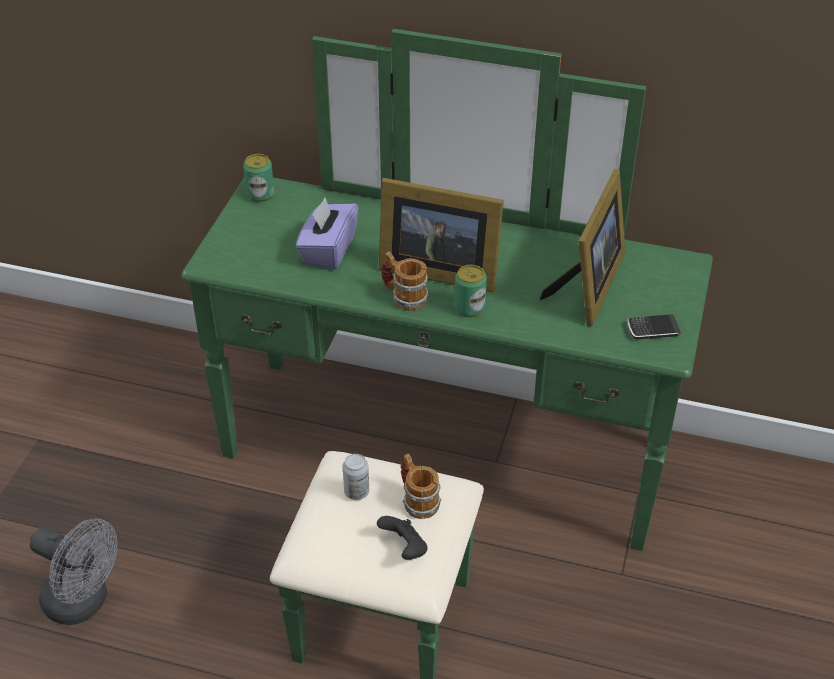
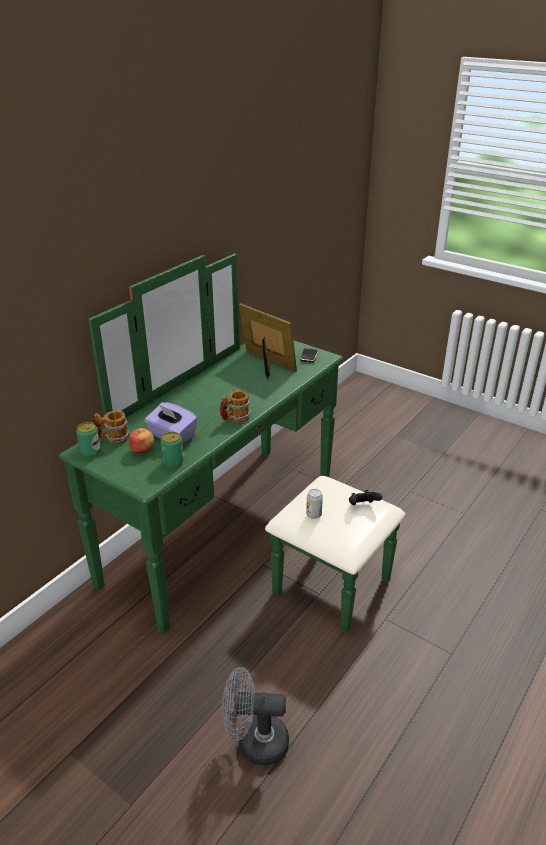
camera: 70 degrees left, 10 degrees down
(84, 603) = (255, 742): grey fan -> grey fan turned 135 degrees counterclockwise
(283, 235) = (142, 450): none -> apple
(417, 500) = (330, 493): mug -> mug (112, 438)
(436, 269) = (219, 403): picture frame -> none
(469, 308) = (259, 400): can -> can (173, 462)

